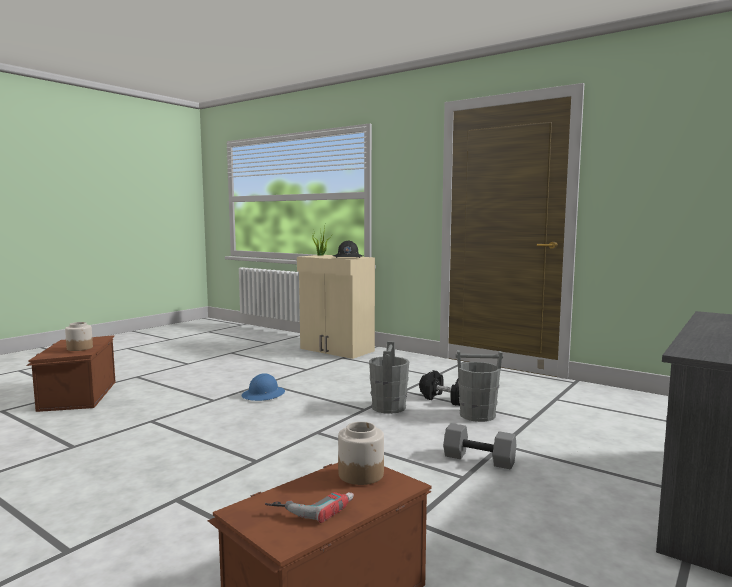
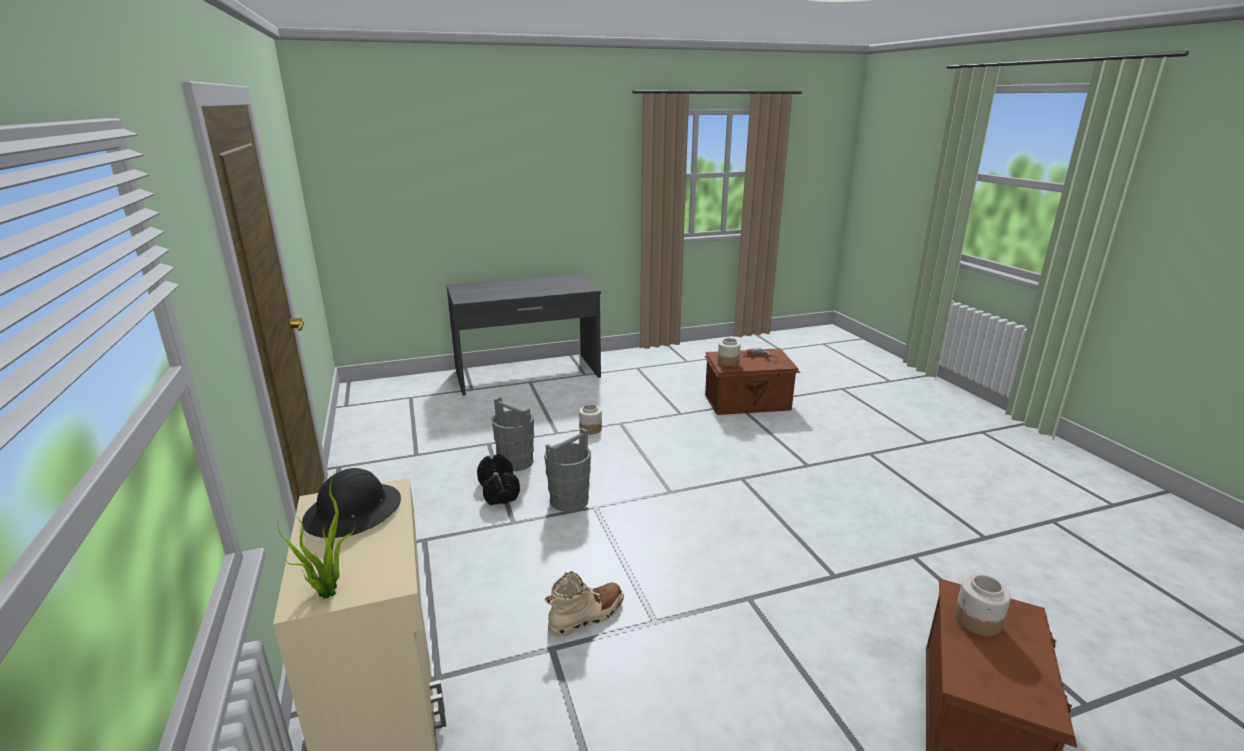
camera: 145 degrees left, 15 degrees up
(263, 395) = (677, 583): blue hard hat -> none
(302, 377) = (587, 616): none -> beige boot
(480, 459) = (590, 429): grey dumbbell -> jar

